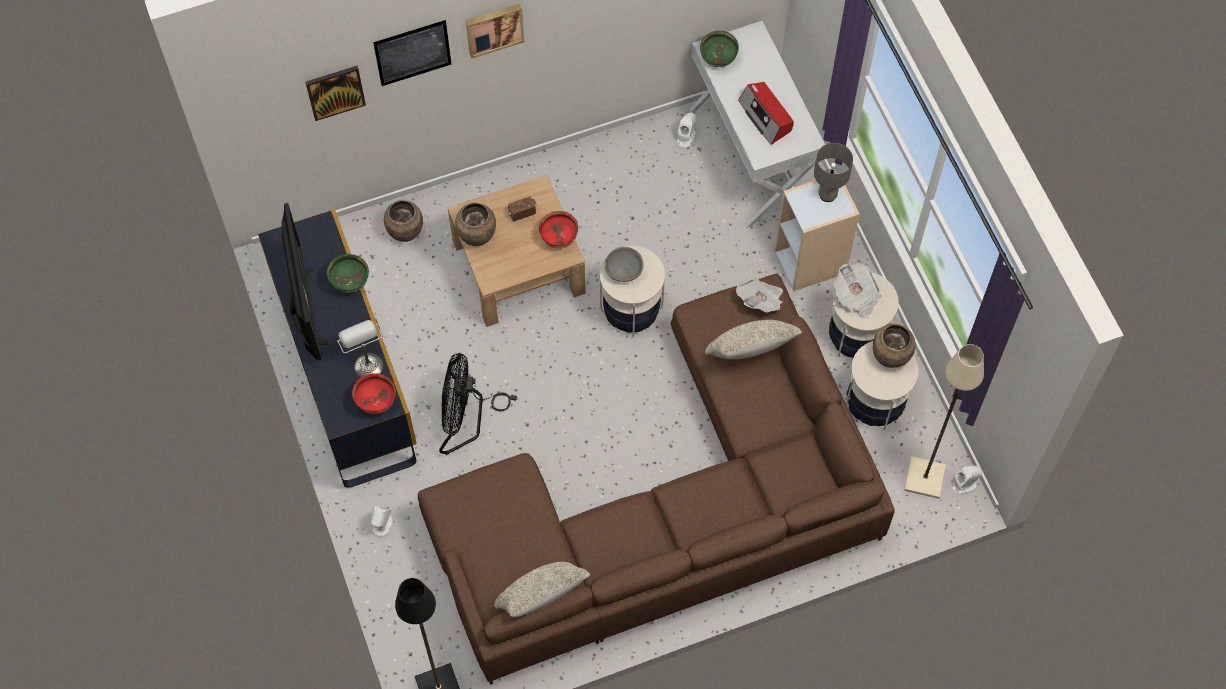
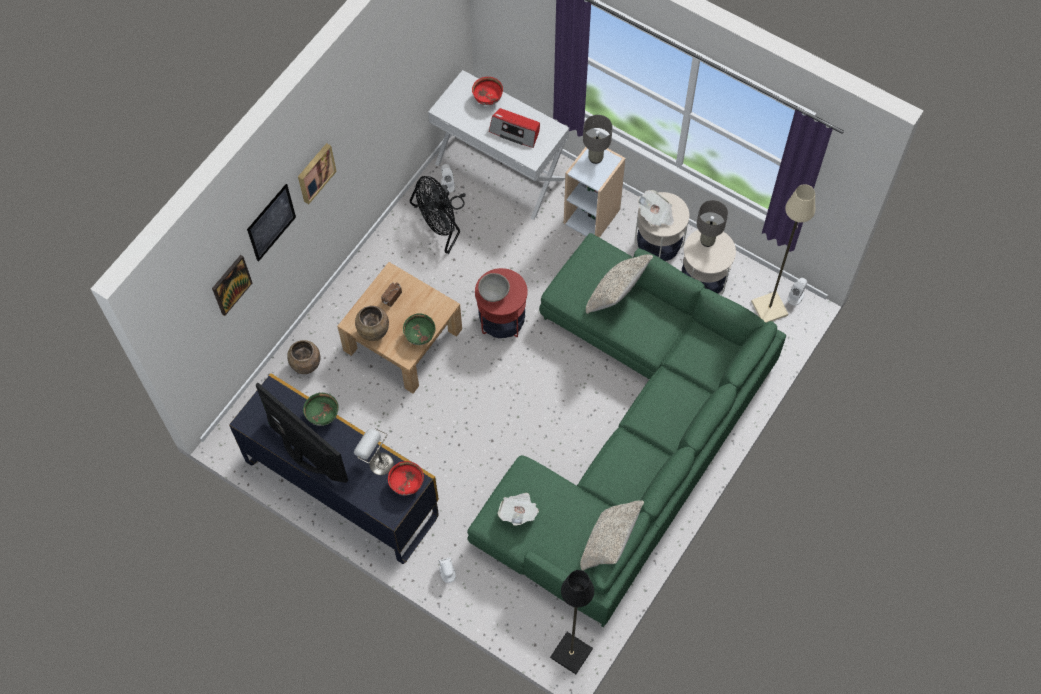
camera: 35 degrees left, 0 degrees up
(468, 413) = (446, 459): black fan -> black fan (441, 221)
(558, 239) = (430, 299): red bowl -> red bowl (487, 99)
(631, 311) = (502, 321): beige side table -> red side table
(669, 509) = (628, 434): brown sofa -> green sofa
(718, 59) = (454, 112): green bowl -> green bowl (420, 336)
(760, 301) = (595, 257): newspaper -> newspaper (518, 512)
(890, 357) = (707, 240): brown vase -> grey table lamp

